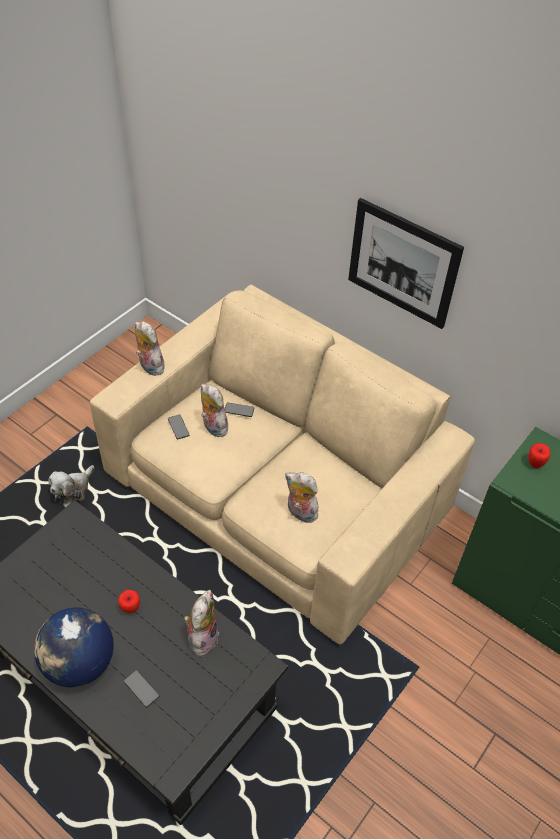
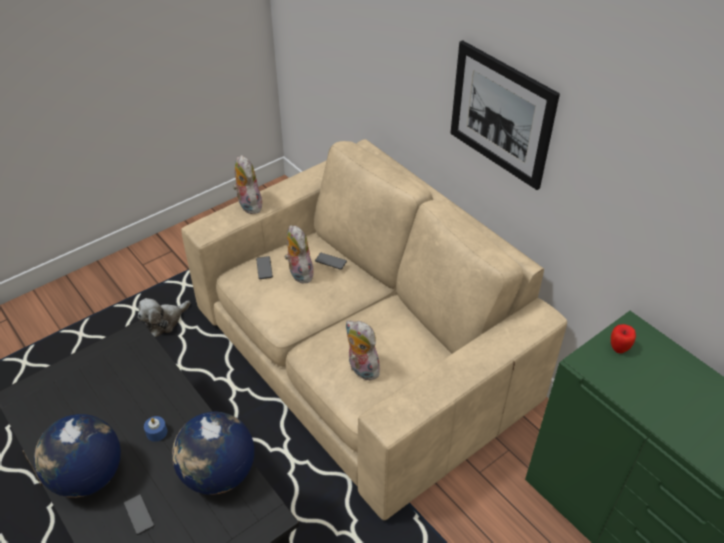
camera: 15 degrees right, 5 degrees down
(131, 609) = (156, 432): apple -> blue candle
(202, 636) = (218, 474): plush toy -> globe

